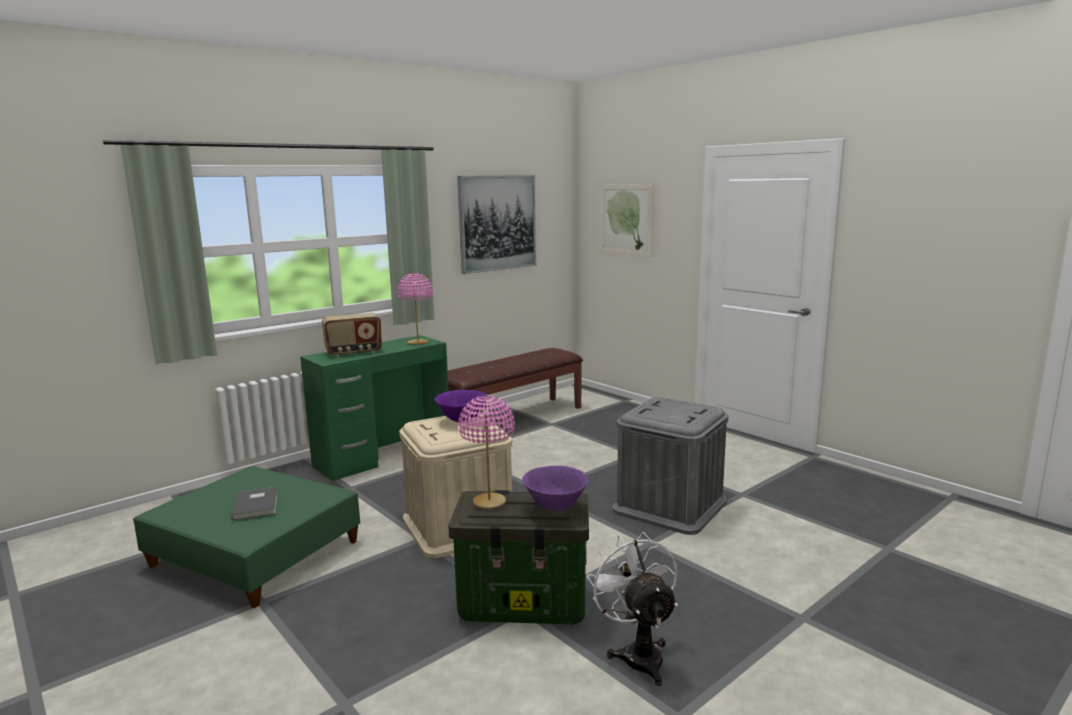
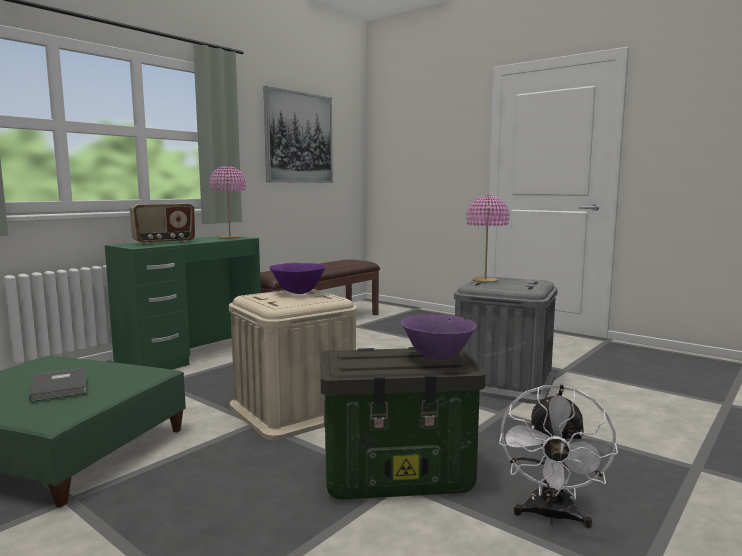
camera: 10 degrees left, 5 degrees down
(489, 502) = (359, 357): pink table lamp -> pink table lamp (485, 281)
(626, 219) = (415, 141): picture -> none
(638, 653) = (551, 516): white fan -> white fan turned 135 degrees counterclockwise

